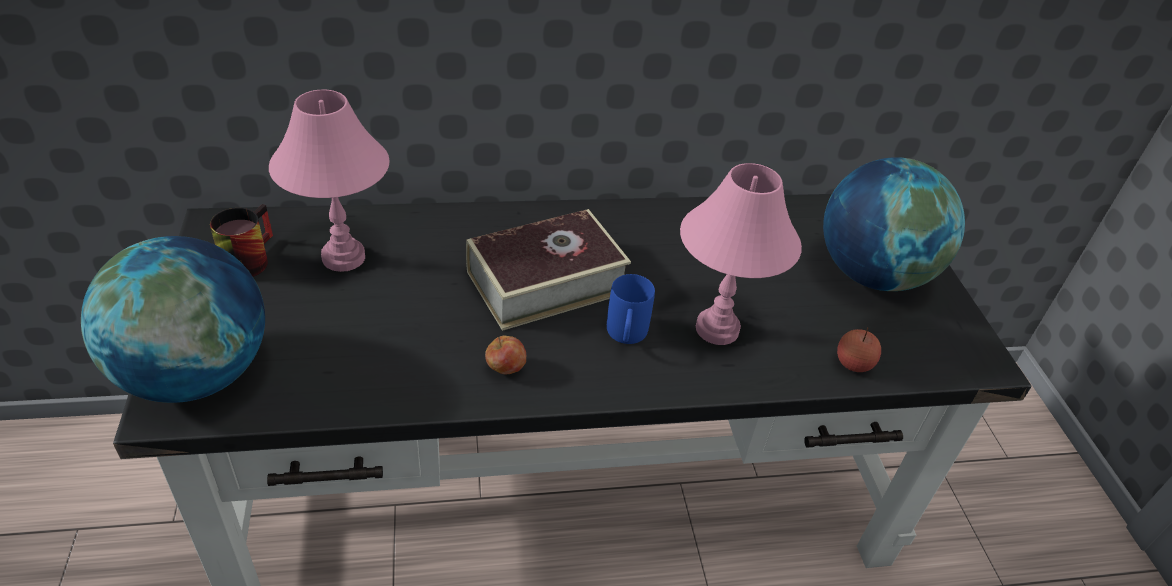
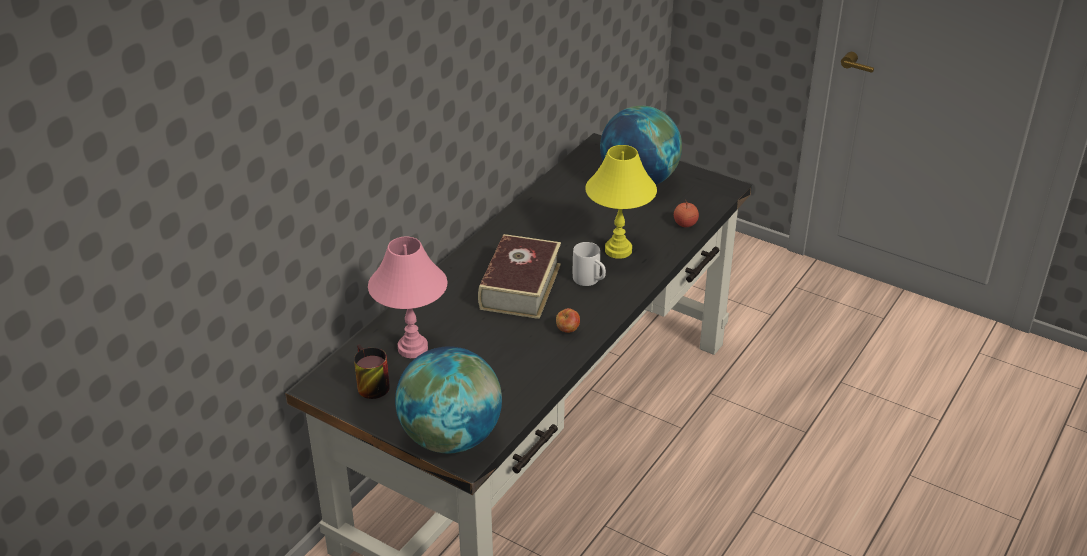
camera: 45 degrees left, 5 degrees down
(626, 337) = (590, 281): blue mug -> white mug
(716, 329) = (618, 250): pink table lamp -> yellow table lamp

